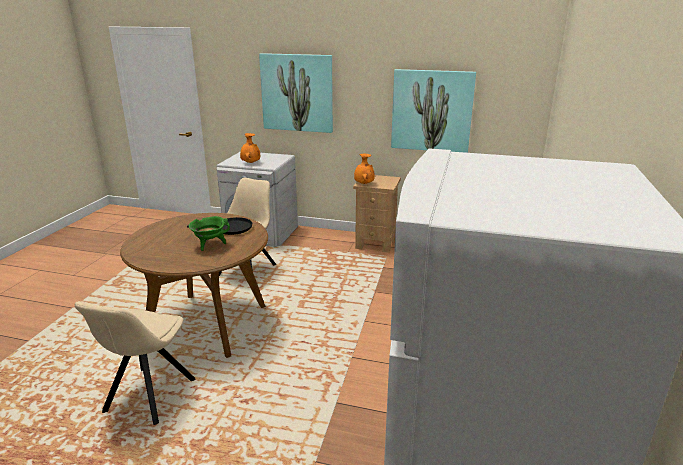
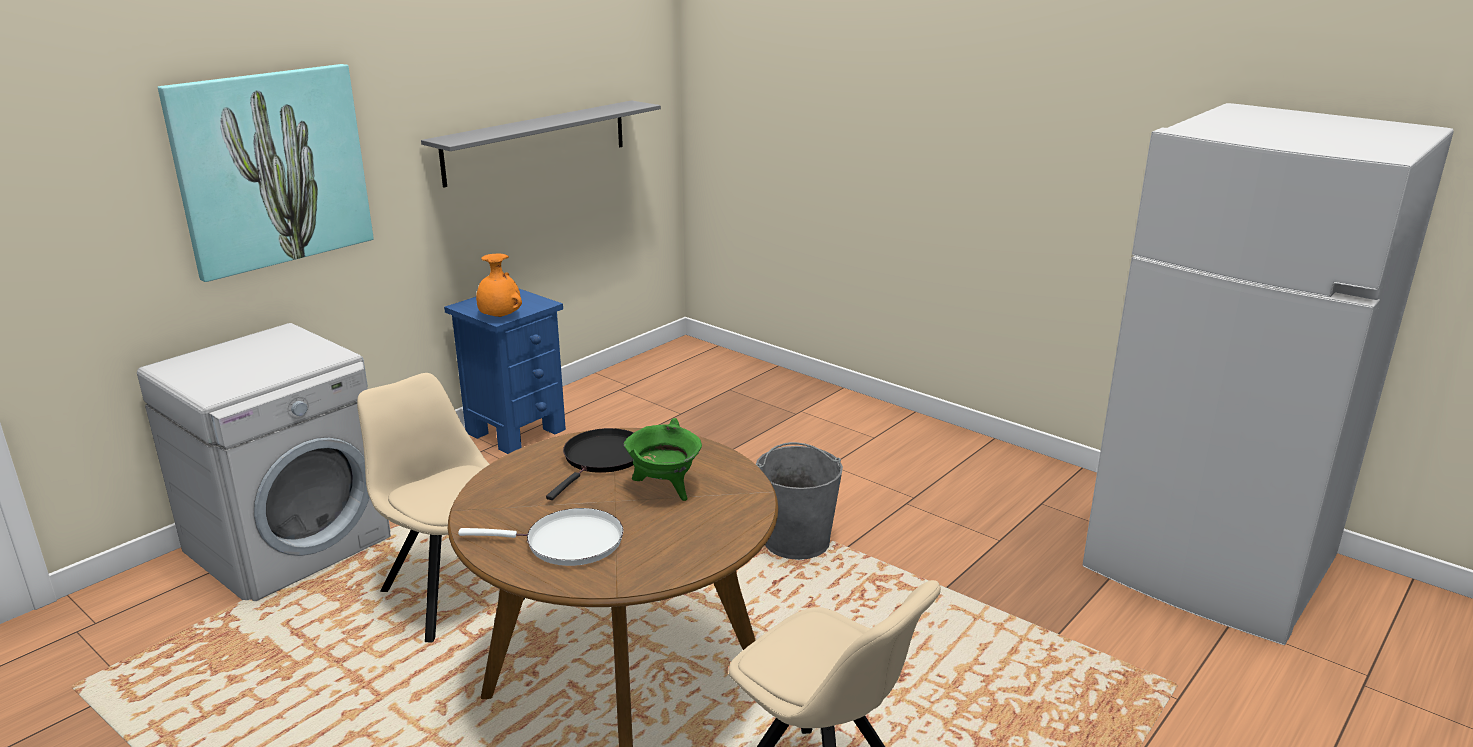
camera: 65 degrees left, 0 degrees up
(159, 238) = (567, 543): none -> white frying pan
(250, 163) = (267, 370): orange vase -> none
(345, 339) = (796, 541): none -> grey bucket
(376, 243) = (517, 431): beige nightstand -> blue nightstand
(432, 111) = (537, 142): picture -> grey shelf

